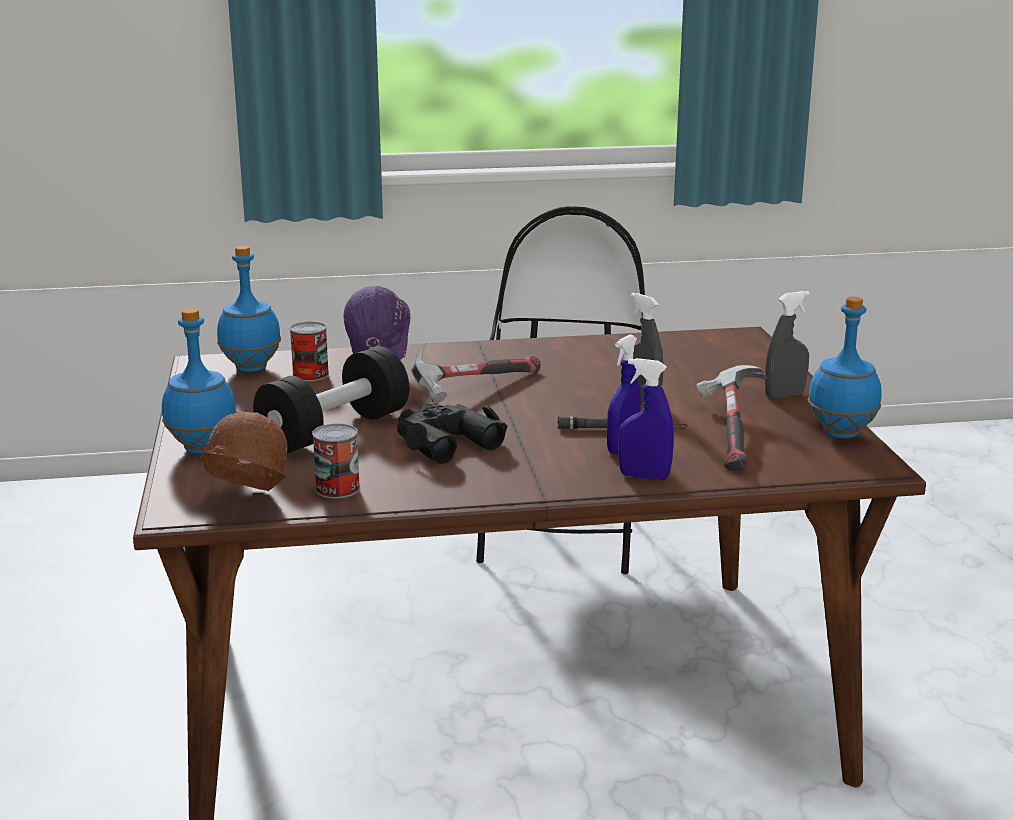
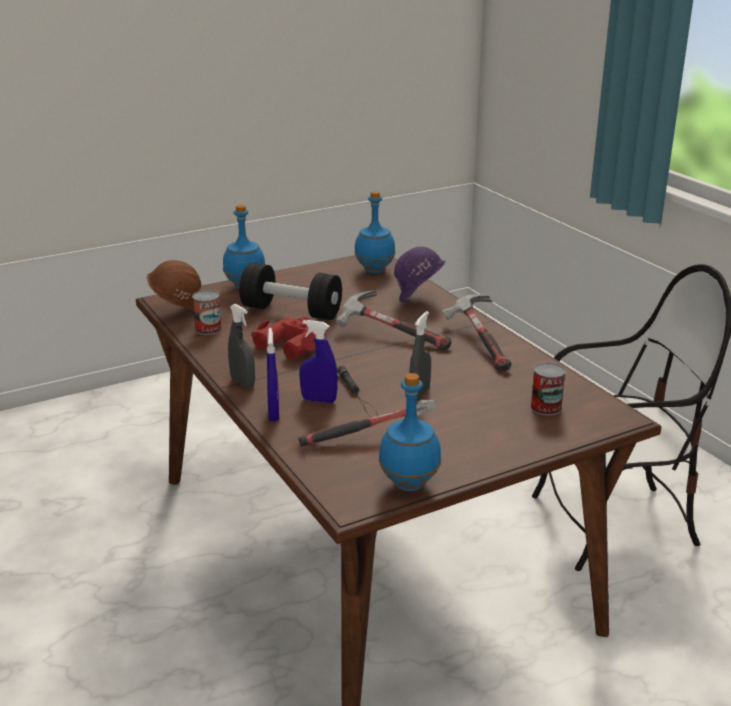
camera: 70 degrees right, 5 degrees up
(310, 375) = (377, 287): can -> can (546, 407)
(444, 442) = (294, 343): black binoculars -> red binoculars
(534, 354) = (480, 343): none -> hammer
(784, 395) = (478, 451): grey spray bottle -> grey spray bottle (242, 382)

